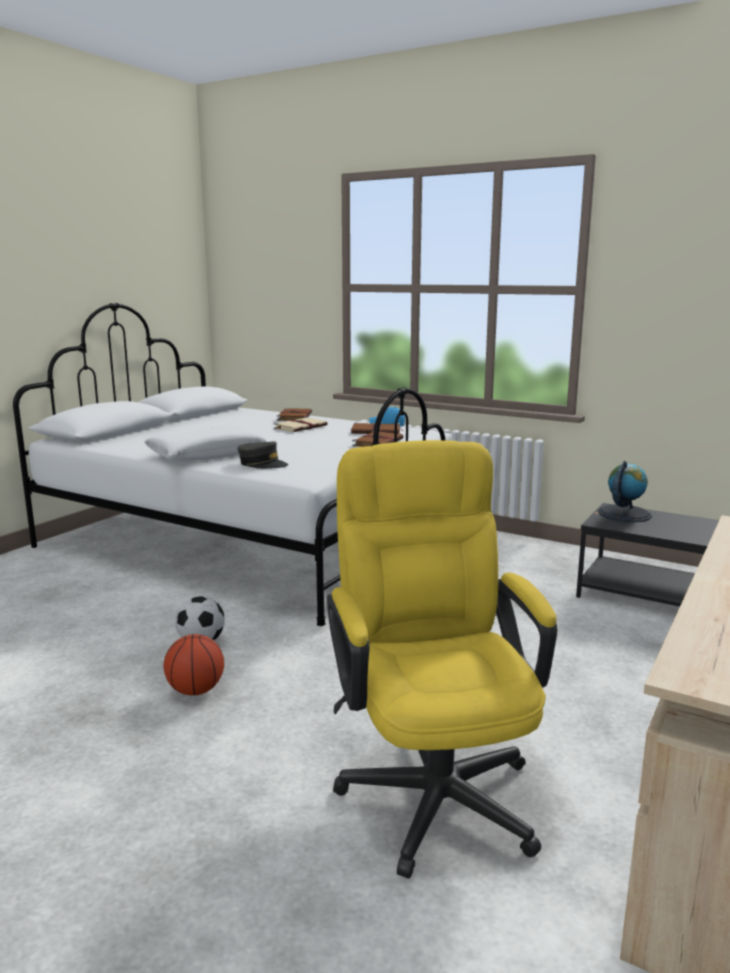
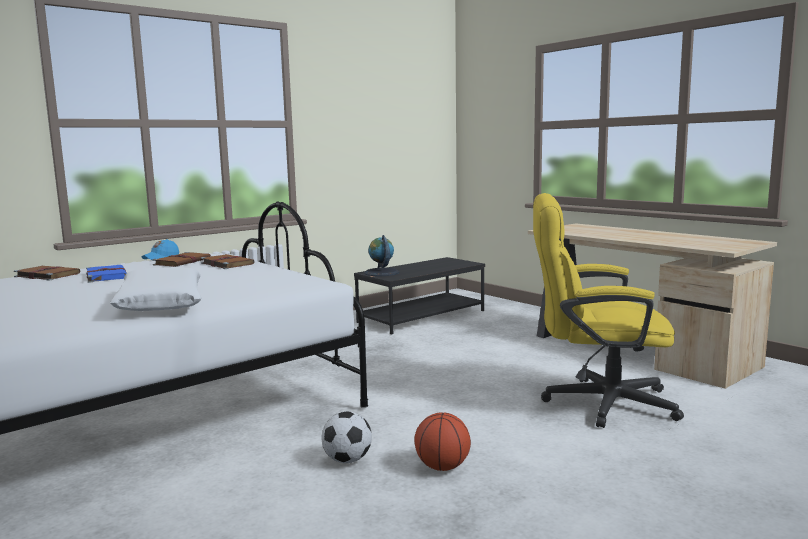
camera: 70 degrees left, 5 degrees down
(262, 464) = (243, 290): grey cap -> none
(301, 427) = (106, 275): beige book -> blue book

